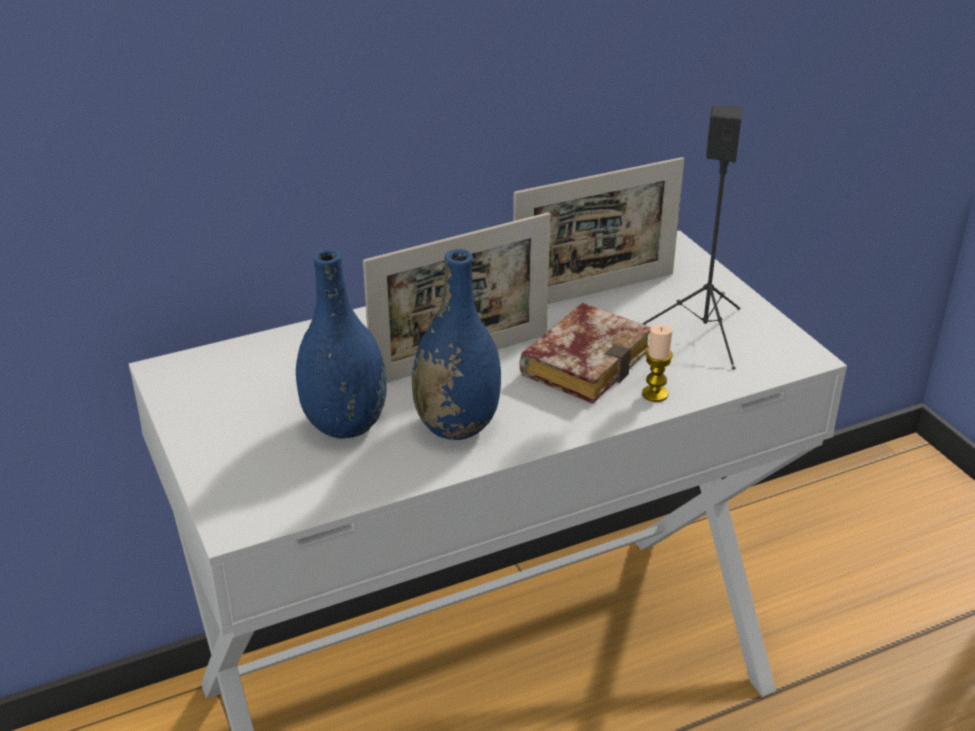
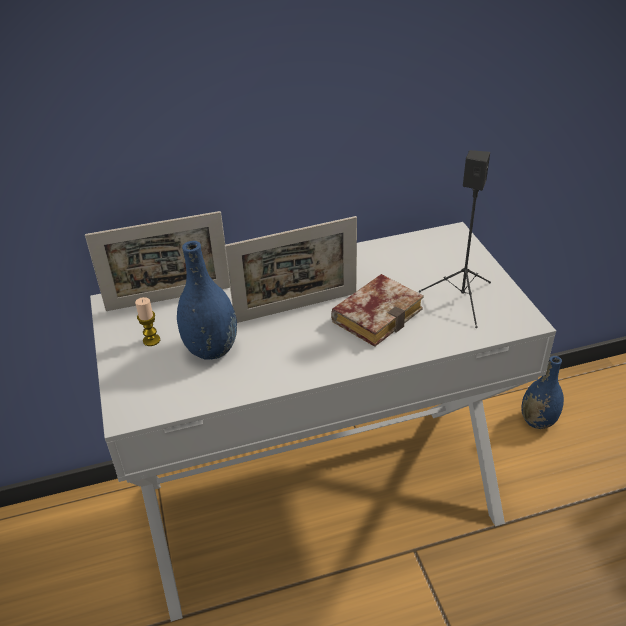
camera: 10 degrees right, 5 degrees up
(457, 426) = (282, 356): blue vase -> blue vase (538, 421)
(594, 292) = (395, 264): picture frame -> picture frame (169, 298)
(655, 394) = (418, 342): candle -> candle (151, 340)

